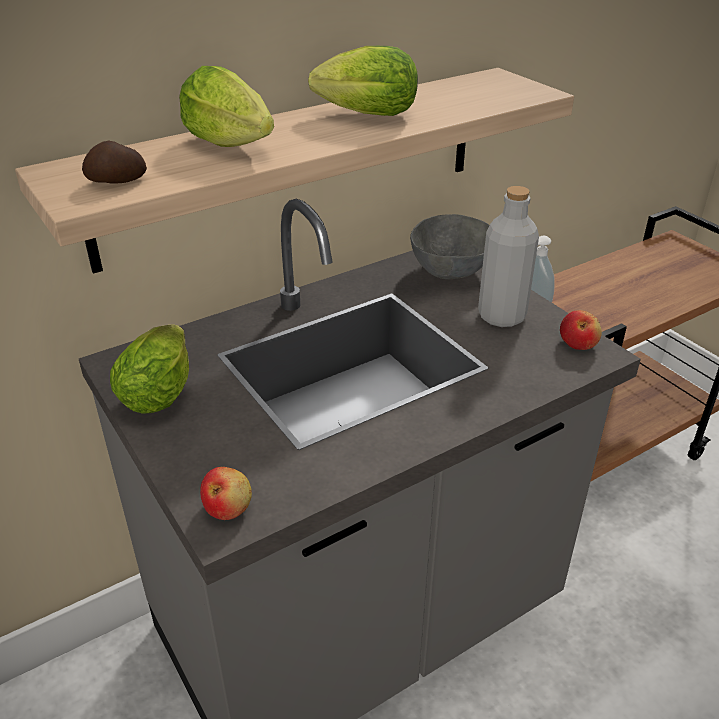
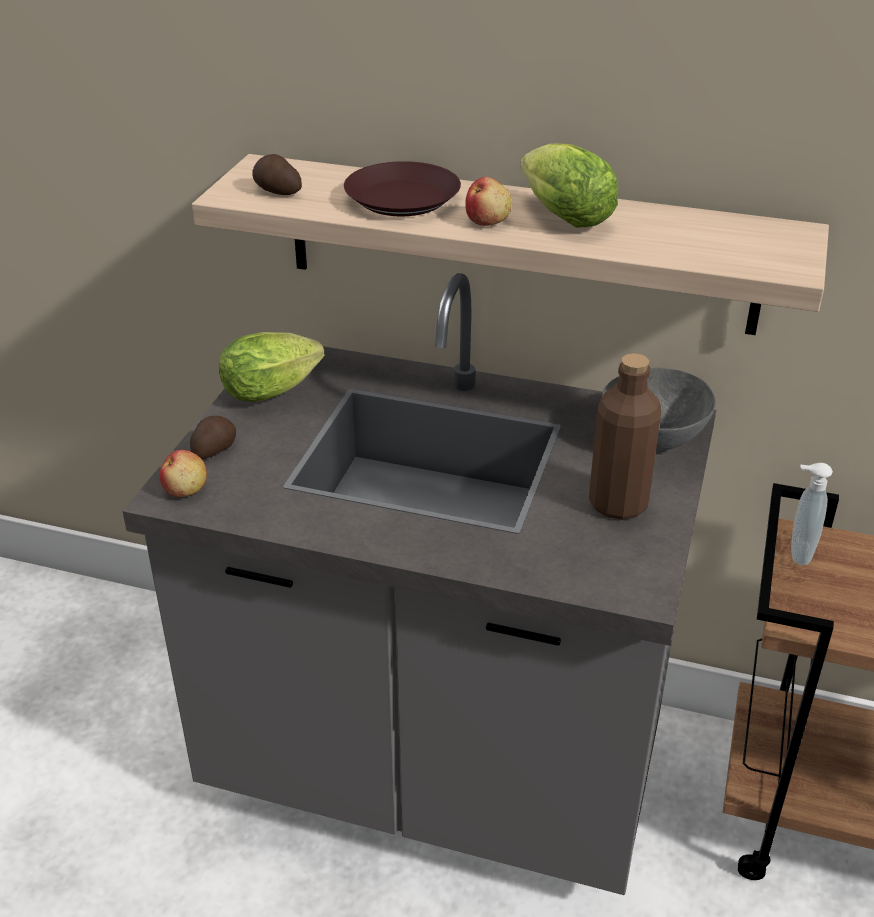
camera: 50 degrees right, 0 degrees up
(192, 463) = (213, 449): none -> potato
(234, 146) = (403, 198): lettuce -> brown plate
(501, 316) = (618, 503): grey bottle -> brown bottle
(578, 343) = (639, 571): apple -> apple (487, 221)

